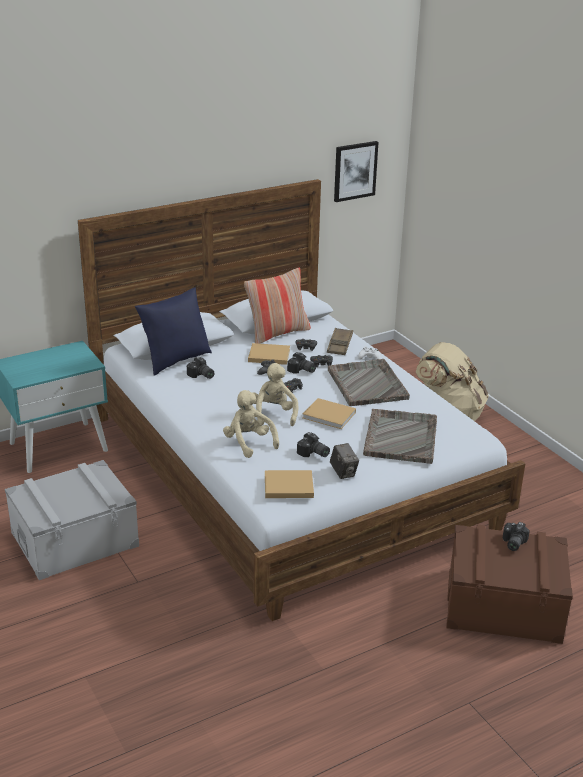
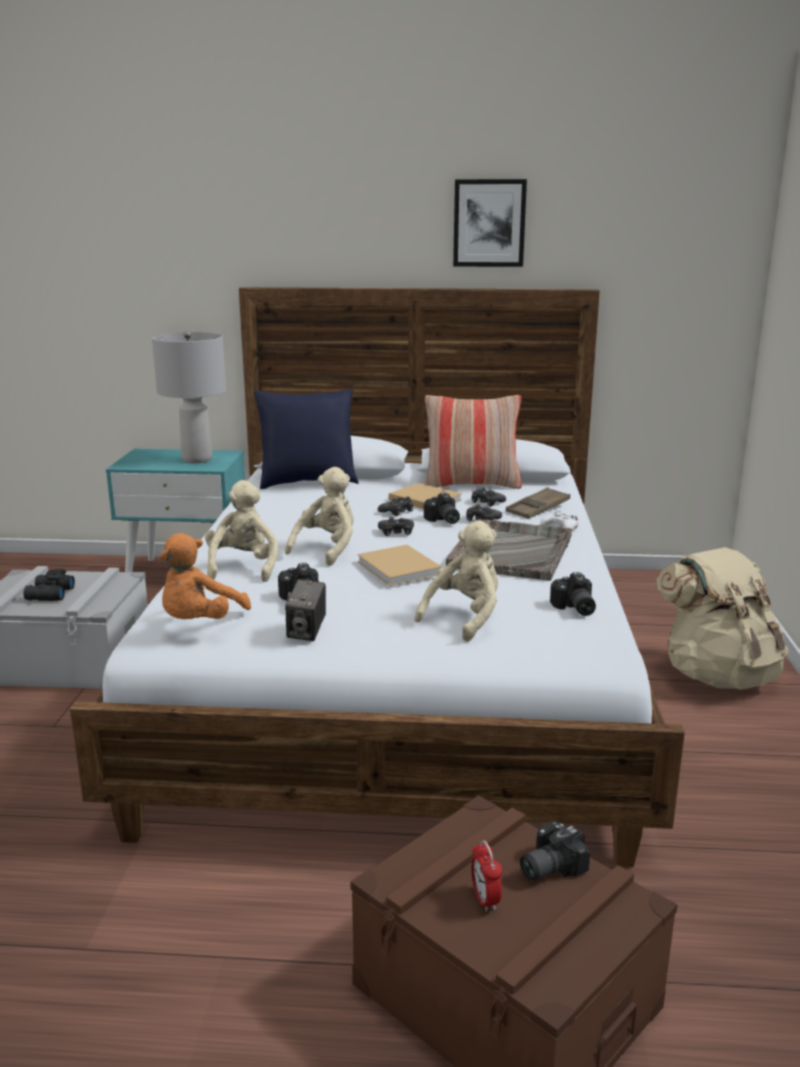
camera: 35 degrees right, 10 degrees down
(65, 359) = (197, 459): none -> grey table lamp
(69, 498) = (49, 595): none -> black binoculars
(201, 375) = (310, 499): camera -> camera (574, 608)
(287, 486) = (200, 622): beige book -> orange plush toy
(355, 171) = (667, 289): picture -> picture (489, 223)
(401, 437) = (465, 617): grey tray -> beige plush toy
(505, 565) = (485, 899): none -> alarm clock

